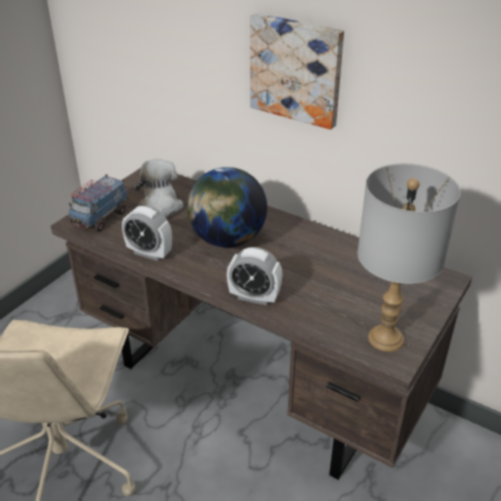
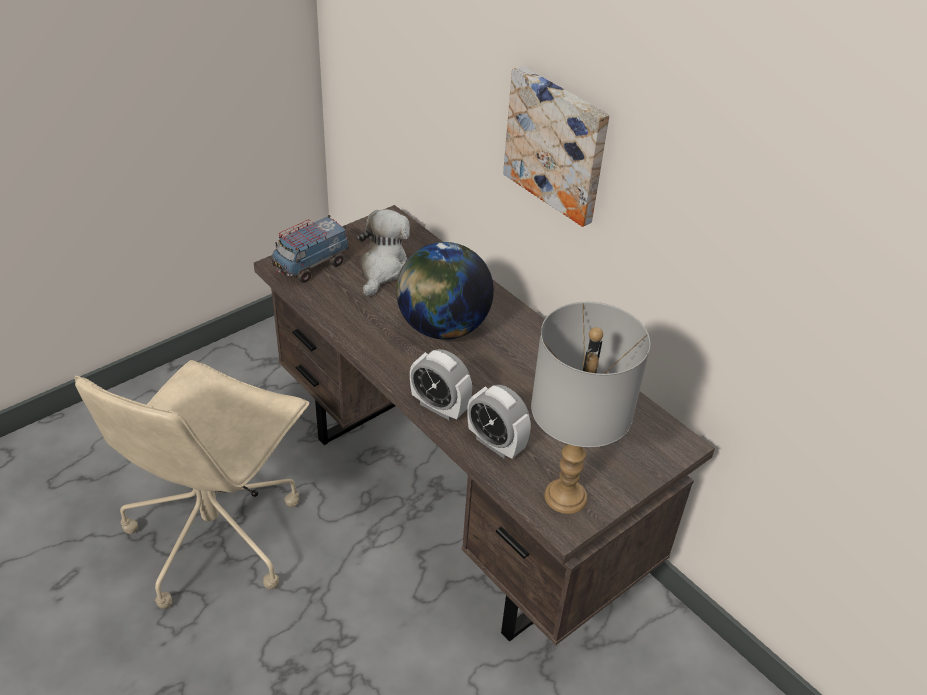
camera: 15 degrees right, 5 degrees up
(149, 253) = (347, 323): alarm clock -> alarm clock (496, 443)

